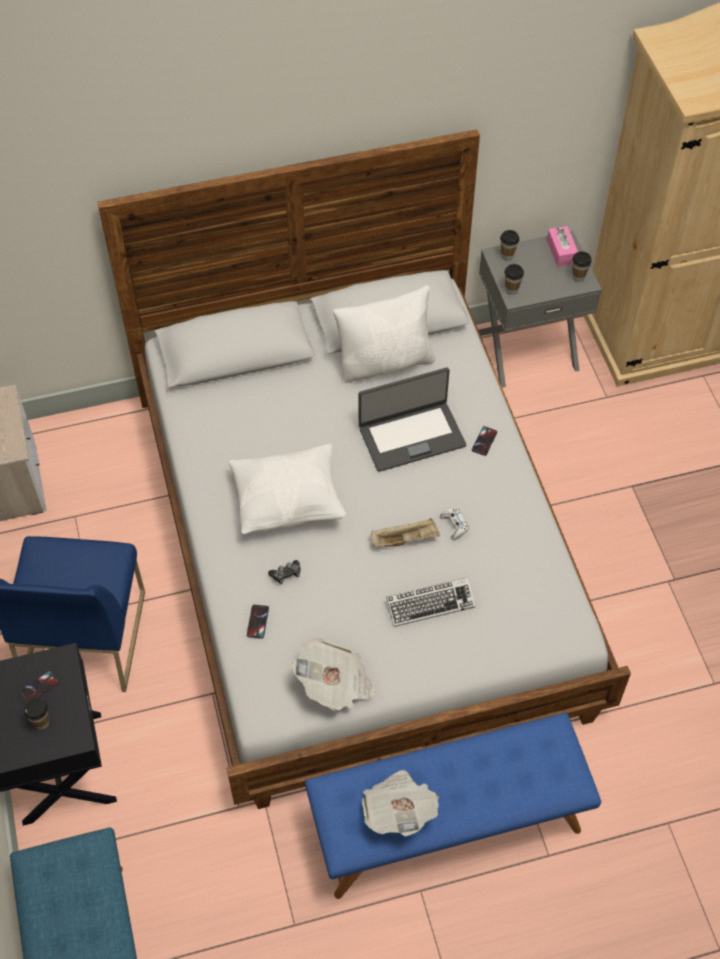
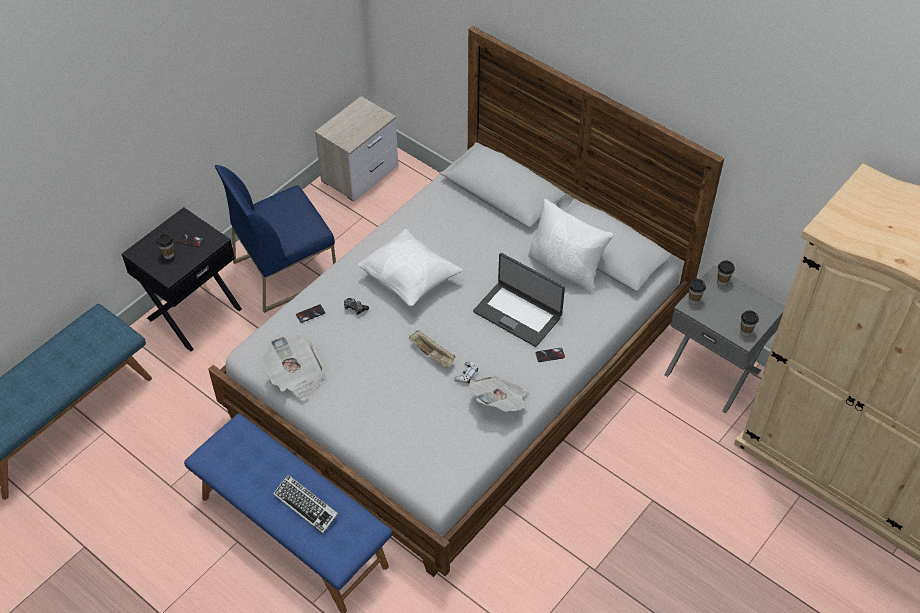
camera: 55 degrees right, 5 degrees down
(399, 810) = (247, 470): newspaper -> newspaper (500, 402)
(430, 604) = (394, 394): keyboard -> keyboard (306, 506)
(561, 252) = (759, 310): pink tissue box -> none

